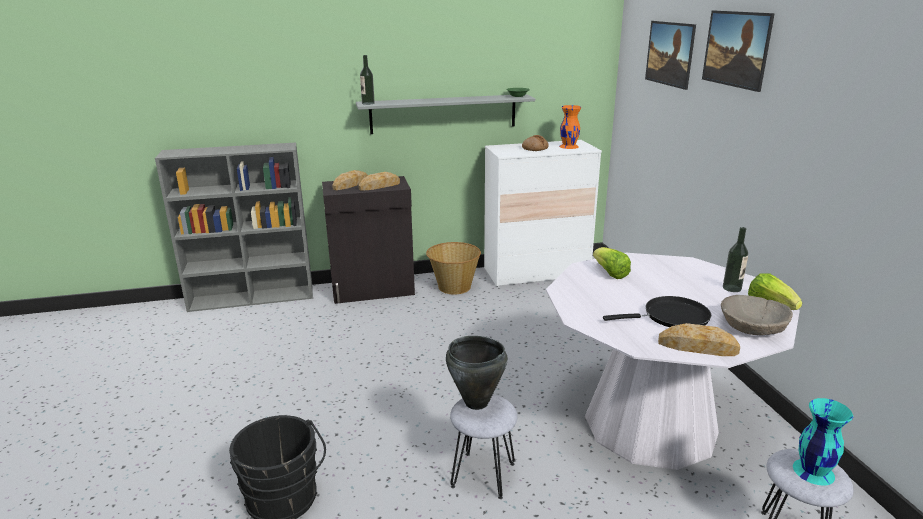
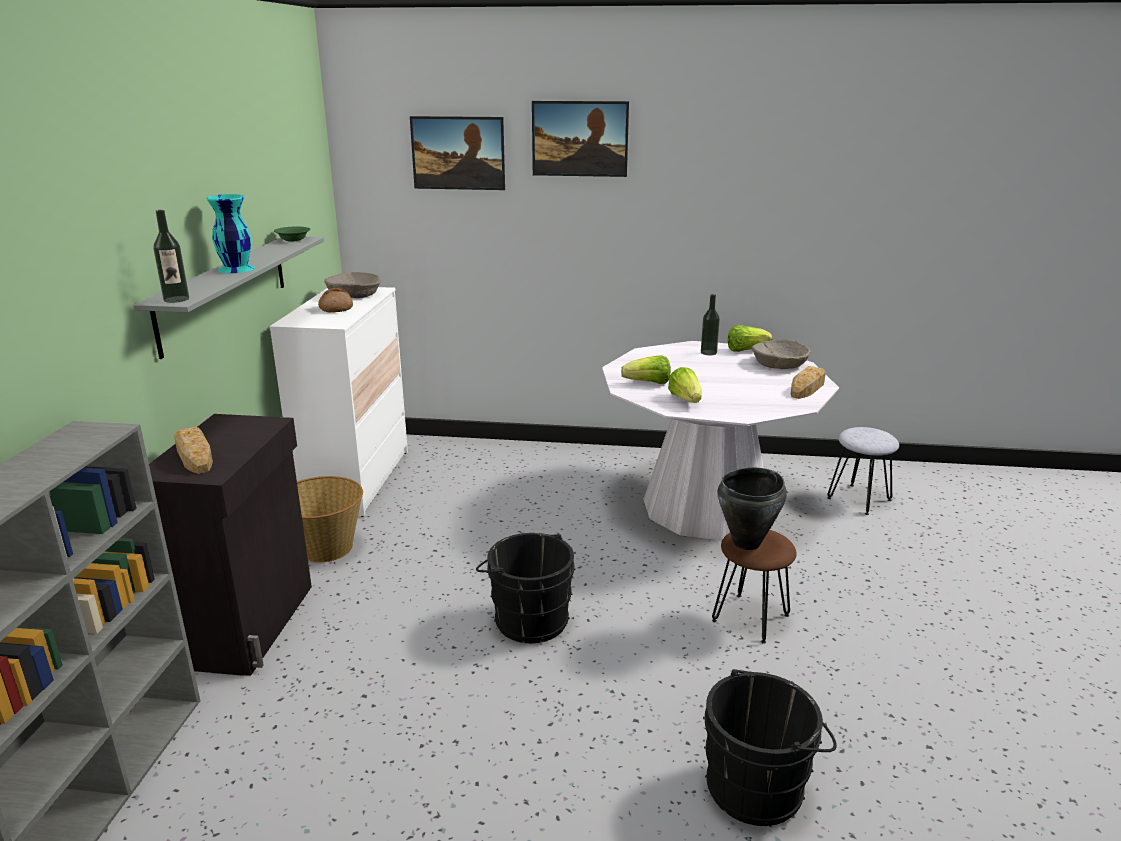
camera: 70 degrees left, 0 degrees up
(379, 186) = (241, 436): bread -> none
(423, 370) = (528, 619): none -> black bucket
(482, 474) = (750, 618): grey stool -> brown stool
(569, 146) = (354, 294): orange vase -> beige bowl
(589, 292) = (686, 400): none -> lettuce
(671, 317) = (753, 383): black frying pan -> none
(812, 471) = (871, 435): turquoise vase -> turquoise vase (235, 269)

